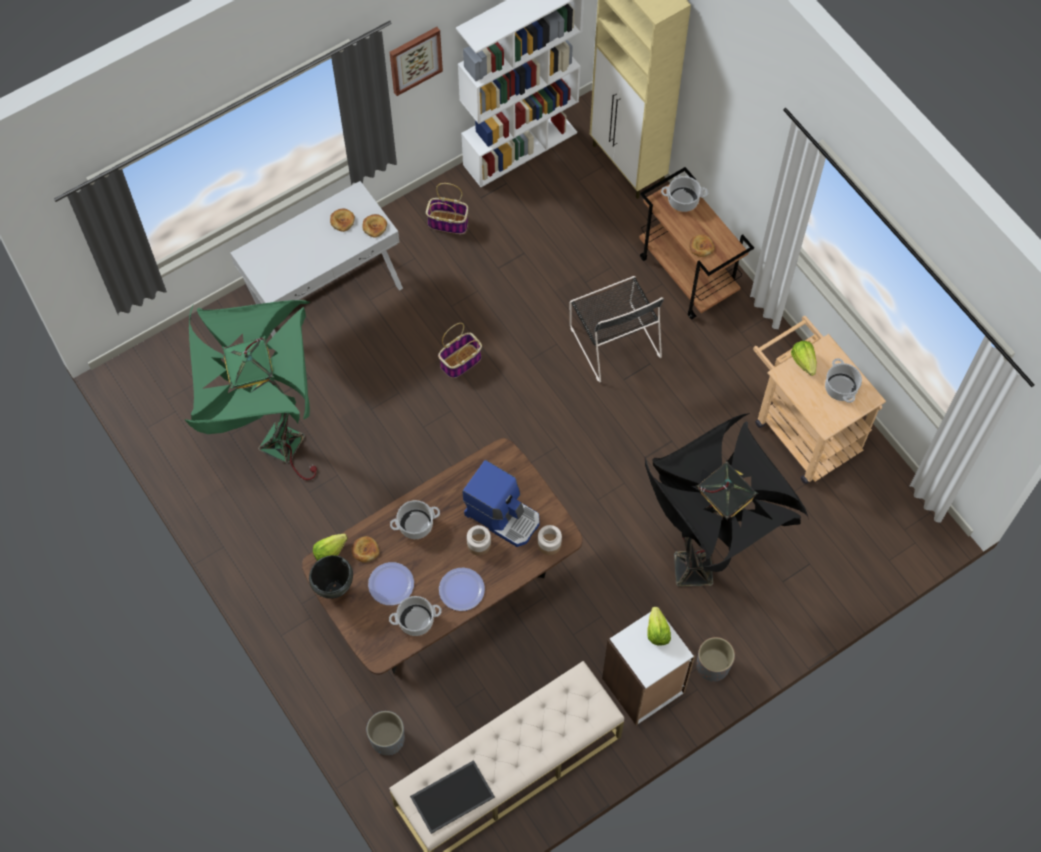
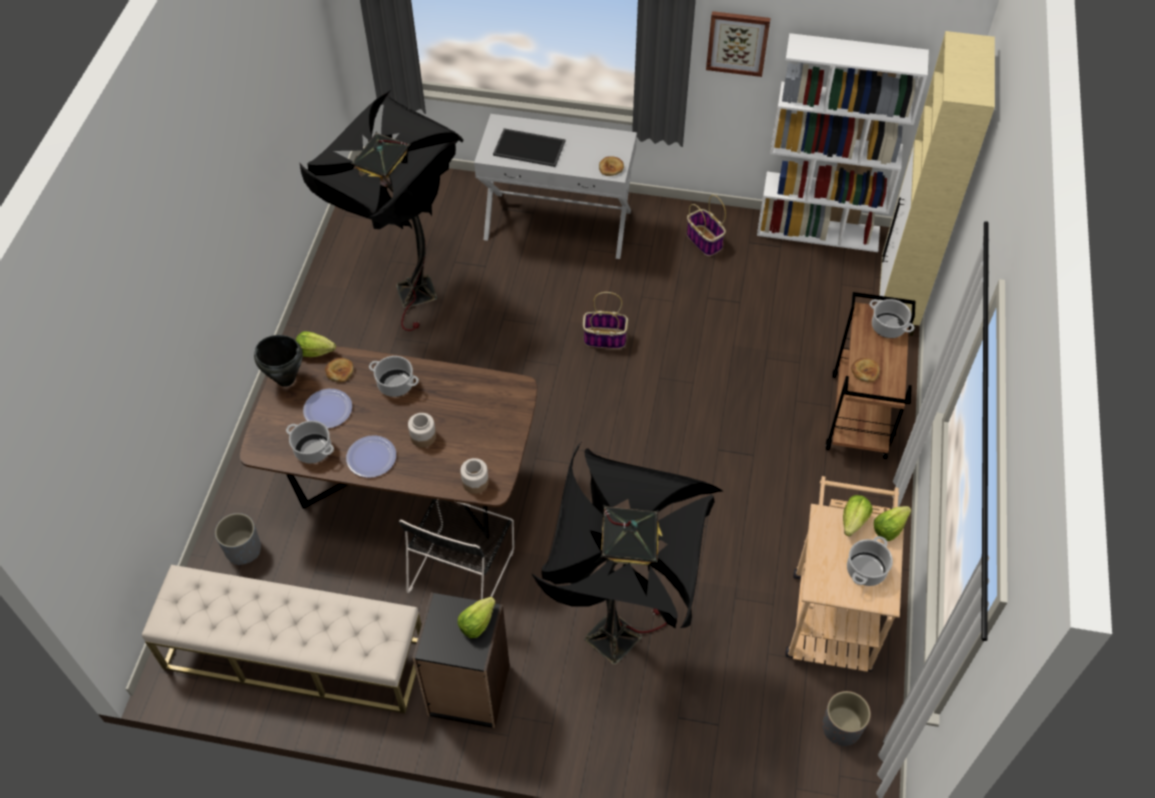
camera: 45 degrees right, 10 degrees down
(275, 452) = (405, 294): green floor lamp -> black floor lamp
(342, 220) = (592, 148): bread -> none
(452, 795) = (202, 612): tray -> tray (530, 147)
(503, 515) = (466, 432): coffee machine -> none
(614, 339) = (743, 415): black chair -> black chair (463, 567)
(643, 686) = (468, 691): white bookcase -> black bookcase
(712, 666) = (541, 729): grey planter -> grey planter (841, 728)
(827, 348) = (889, 528): none -> lettuce

